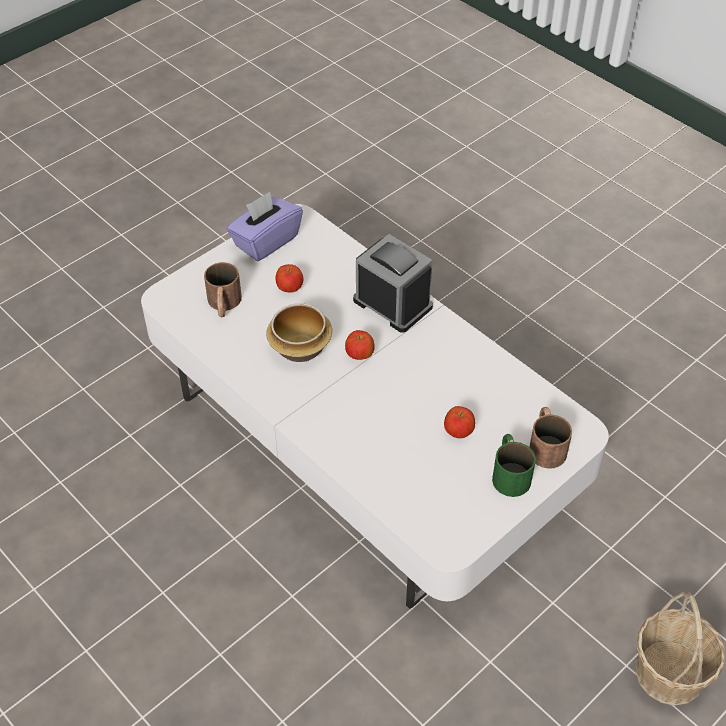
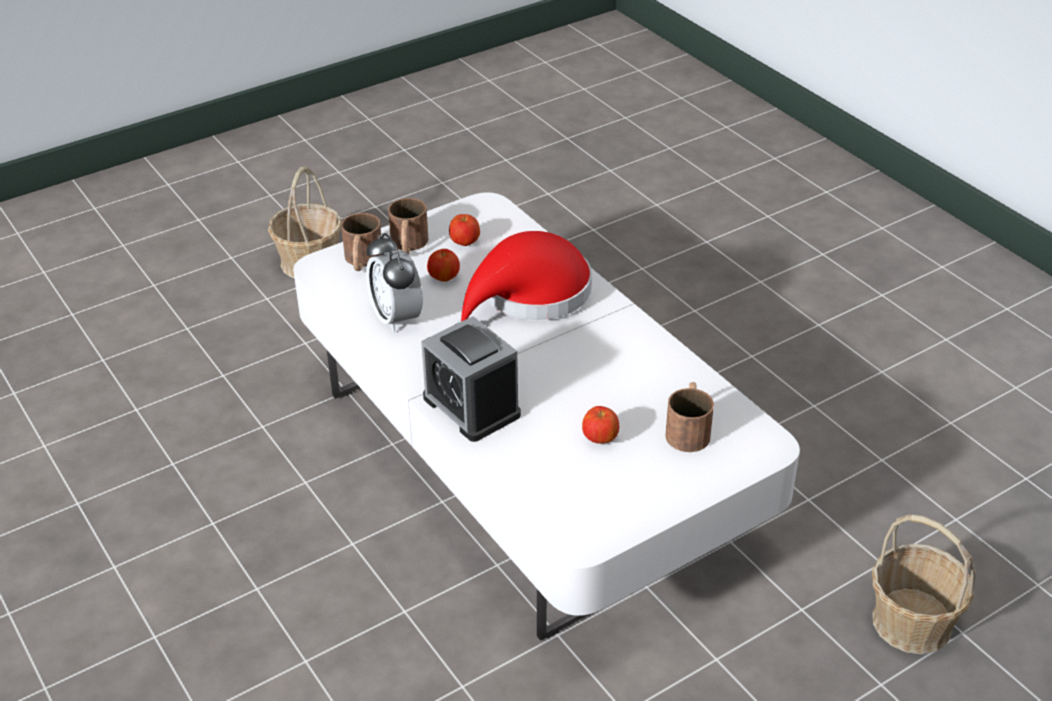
camera: 170 degrees left, 10 degrees down
(72, 347) = (912, 623): none -> basket
(266, 241) = (627, 509): purple tissue box -> none
(301, 348) = (594, 369): bowl -> none
(359, 355) = (527, 355): apple -> apple (465, 243)
(373, 421) = (529, 295): none -> red hat
(484, 380) = (396, 318): none -> alarm clock
(509, 472) = (408, 245): green mug -> brown mug

